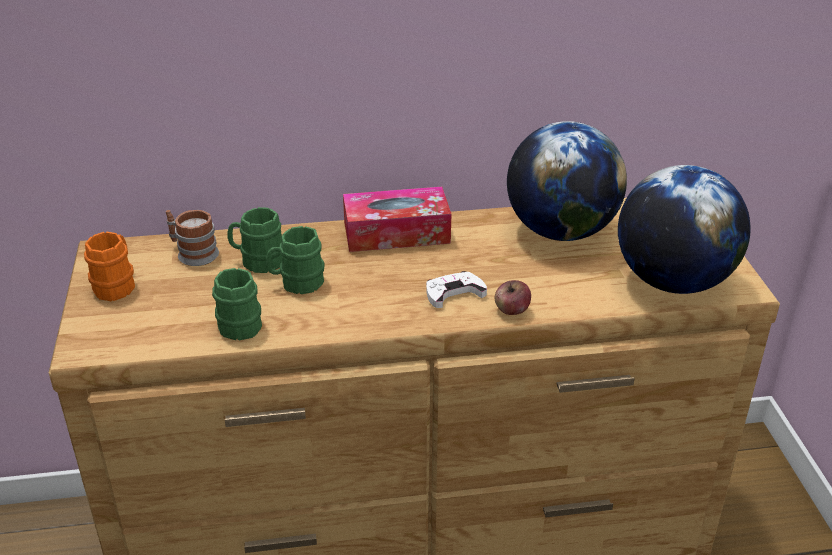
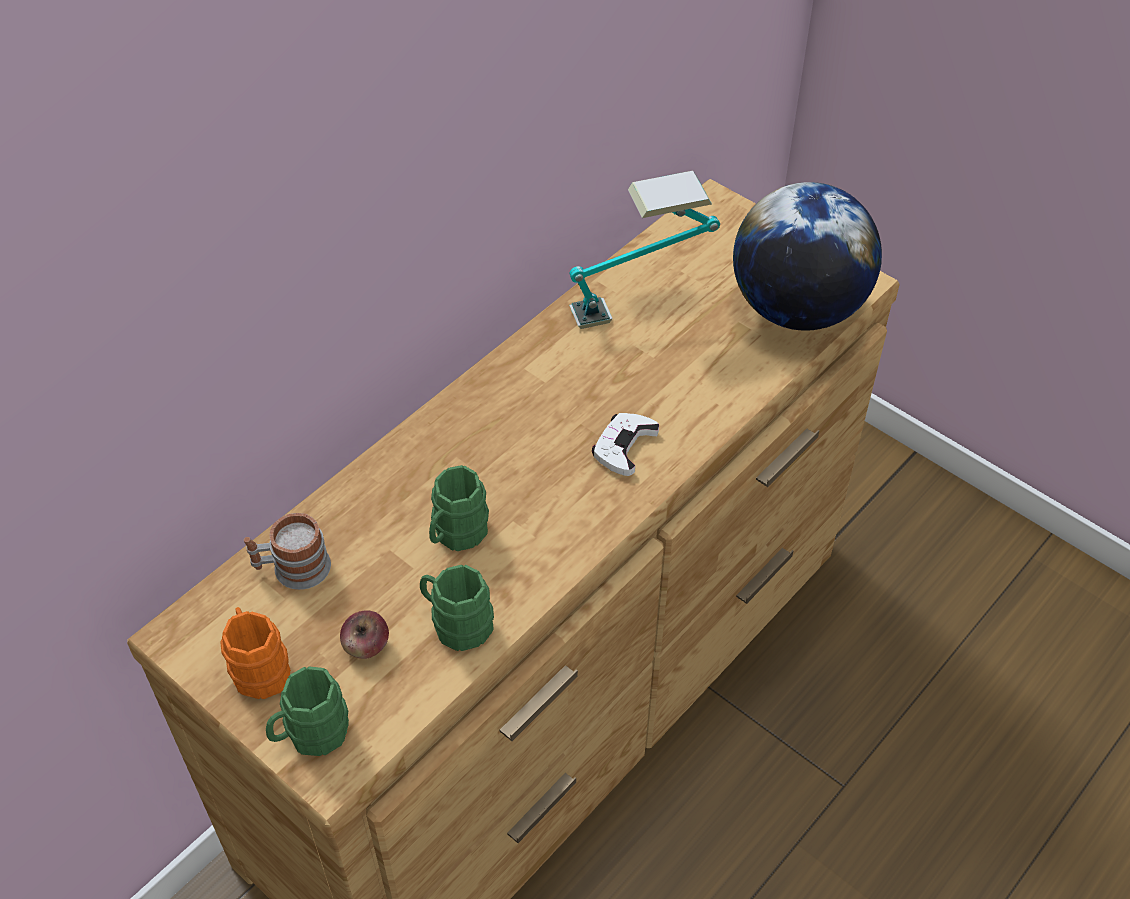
camera: 40 degrees left, 15 degrees up
(258, 261) = (380, 533): green mug -> green mug (310, 734)
(396, 233) = (483, 403): tissue box -> none
(511, 310) = (697, 433): apple -> apple (366, 646)
(560, 231) = (640, 304): globe -> table lamp

